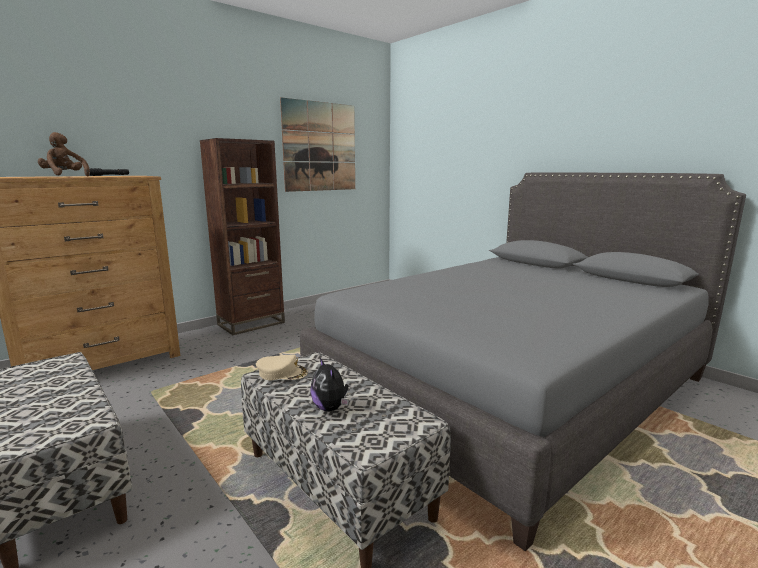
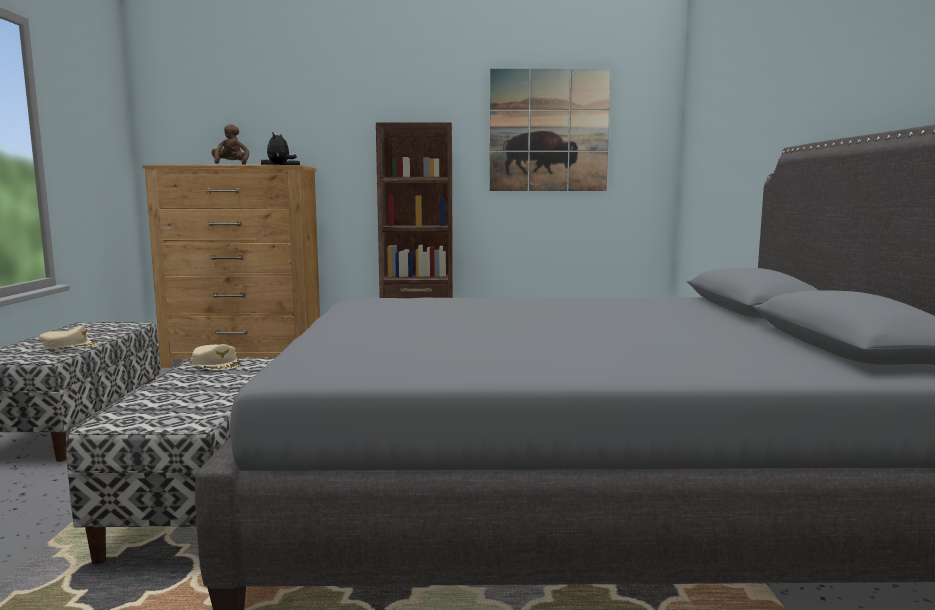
camera: 40 degrees right, 5 degrees down
(66, 401) = (70, 345): none -> beige cap
(330, 408) = (171, 393): plush toy -> plush toy (280, 164)

